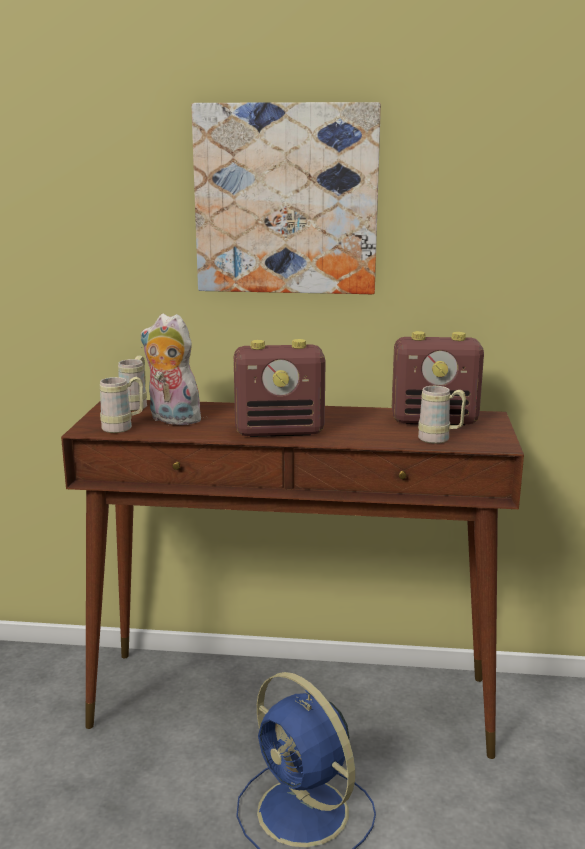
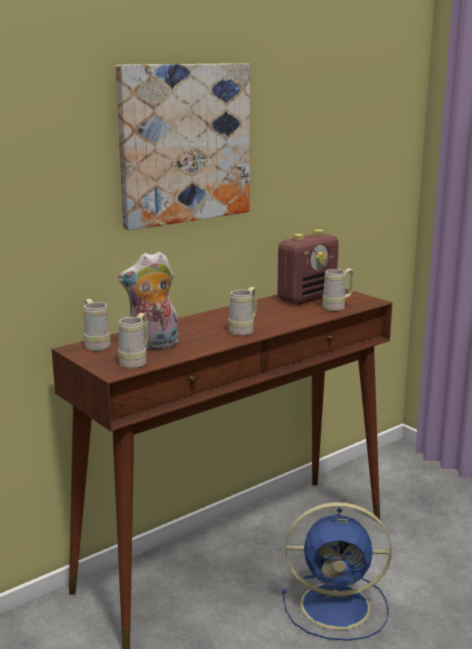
camera: 45 degrees left, 0 degrees up
(280, 431) = (244, 330): radio -> beige mug

